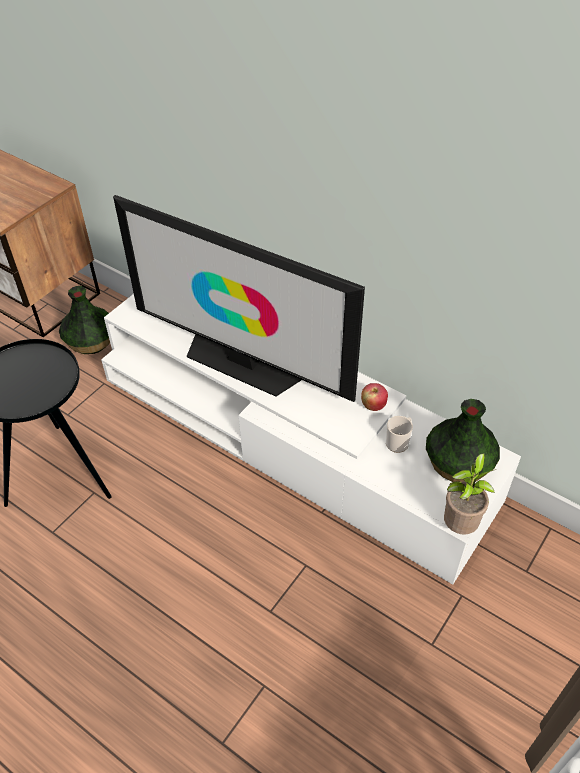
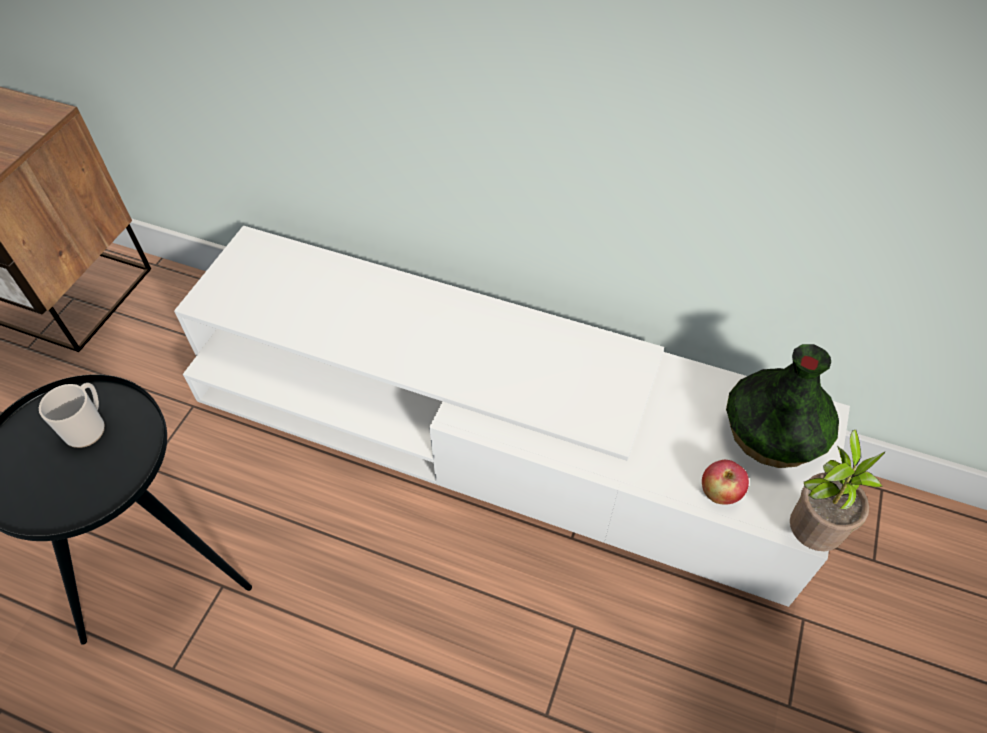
camera: 15 degrees left, 5 degrees up
(91, 341) = (157, 344): vase -> none
(243, 362) = (412, 342): television -> none
(373, 405) = (624, 372): apple -> apple (719, 493)
(398, 442) = (677, 420): mug -> mug (88, 427)

